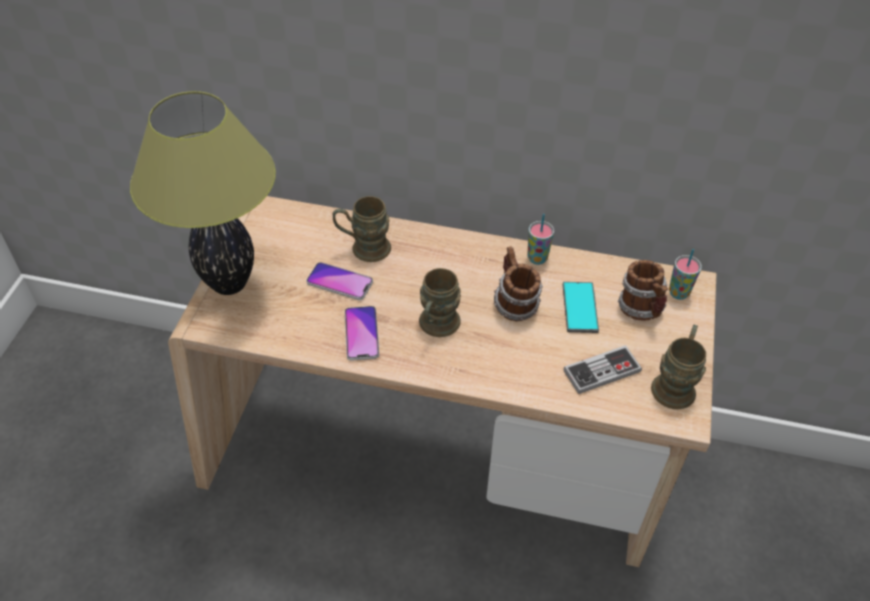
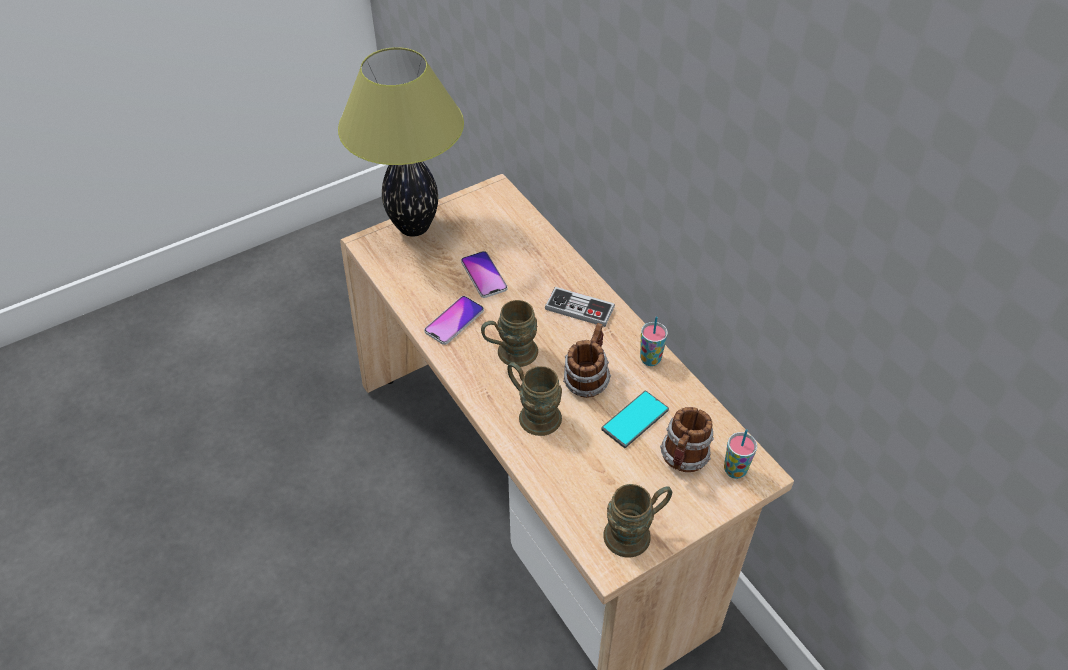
camera: 45 degrees right, 0 degrees up
(363, 248) = (529, 262): brown mug -> brown mug (533, 413)
(602, 371) = (589, 477): game controller -> game controller (579, 308)

